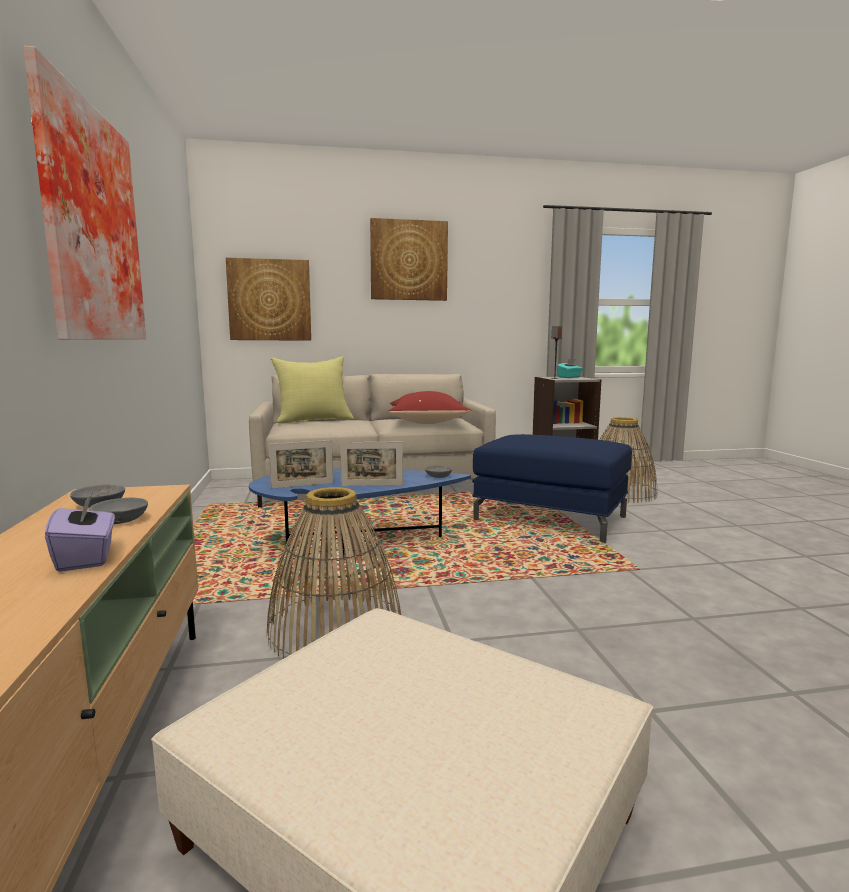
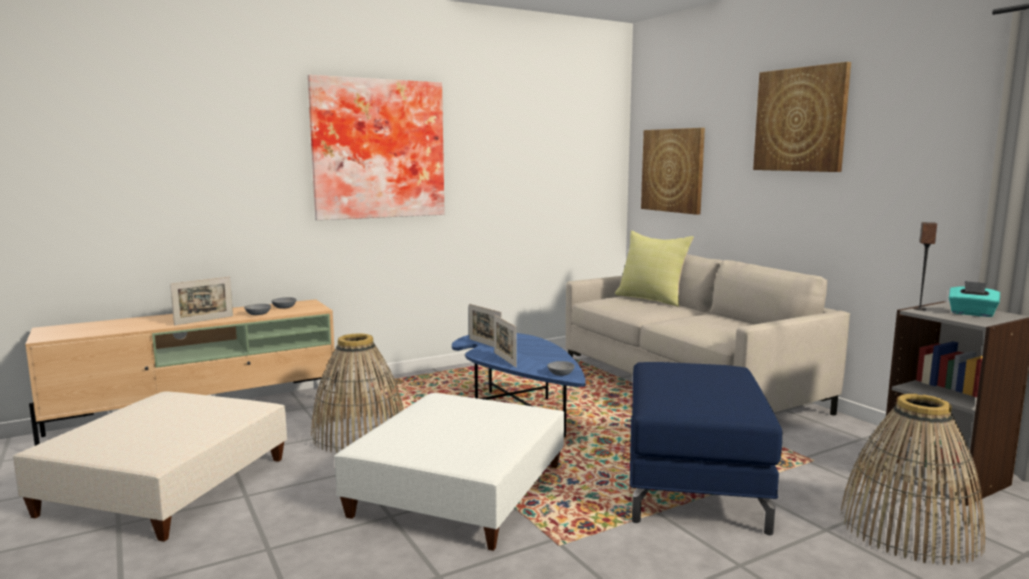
camera: 70 degrees right, 0 degrees up
(86, 558) = (204, 320): purple tissue box -> picture frame
(428, 423) = (709, 328): red pillow -> none
(530, 591) = (460, 490): none -> white ottoman

